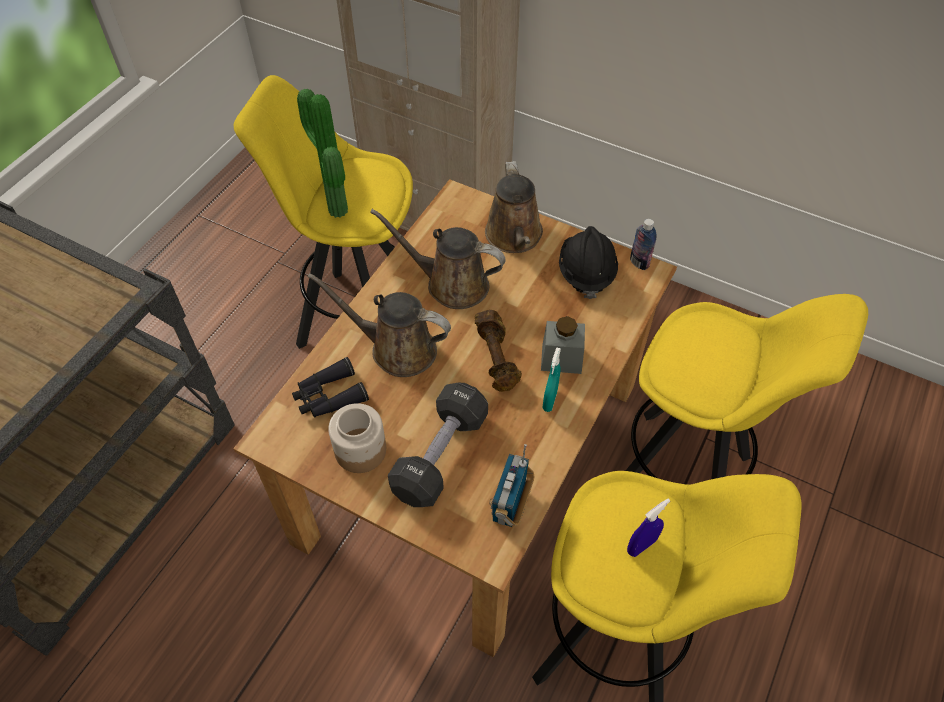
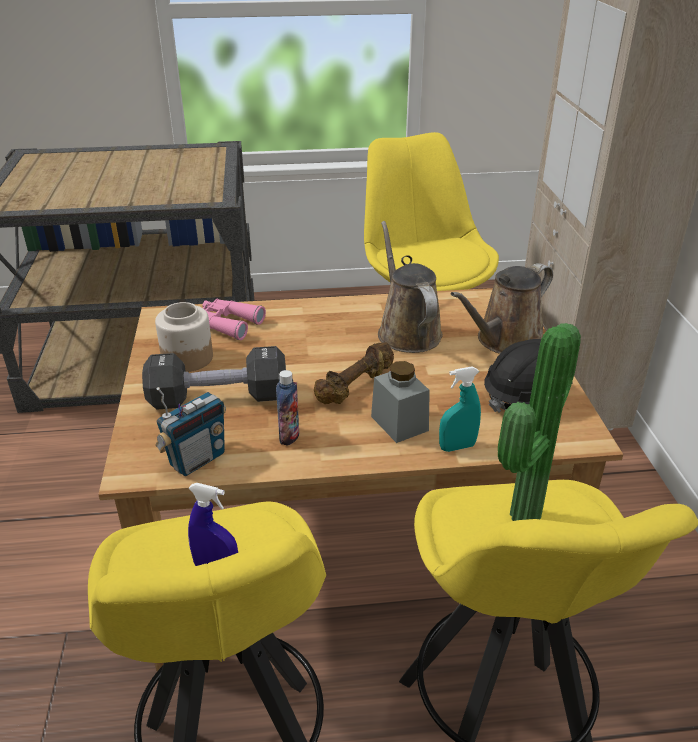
camera: 55 degrees right, 20 degrees down
(329, 396) = (226, 324): black binoculars -> pink binoculars
(334, 212) = (404, 254): potted plant -> potted plant (519, 514)
(397, 349) = (306, 334): brown watering can -> none
(510, 505) = (197, 459): radio -> radio turned 150 degrees clockwise
(549, 400) = (342, 435): turquoise spray bottle -> turquoise spray bottle (457, 447)
(639, 262) = (587, 425): bottle -> bottle (289, 436)

